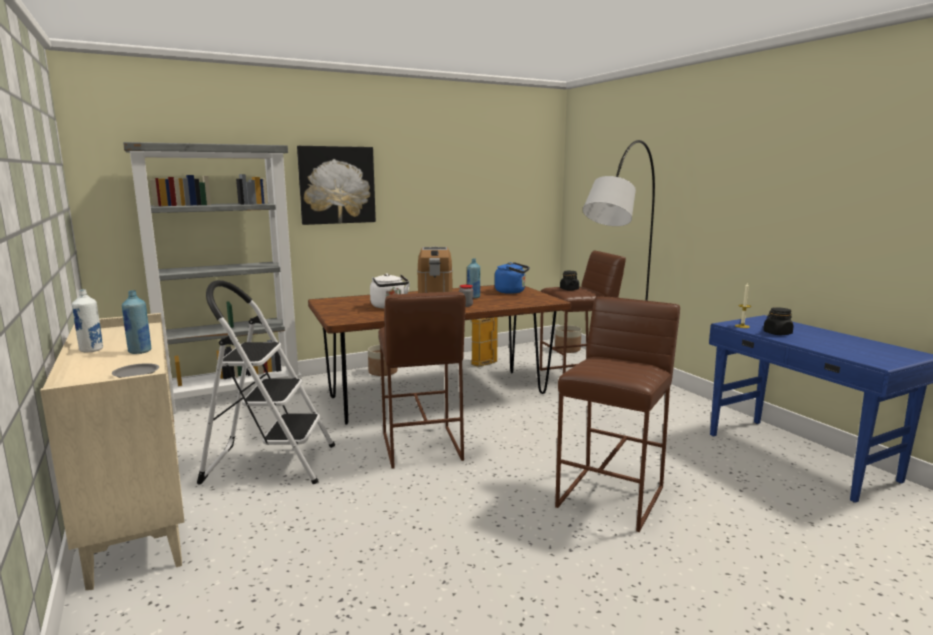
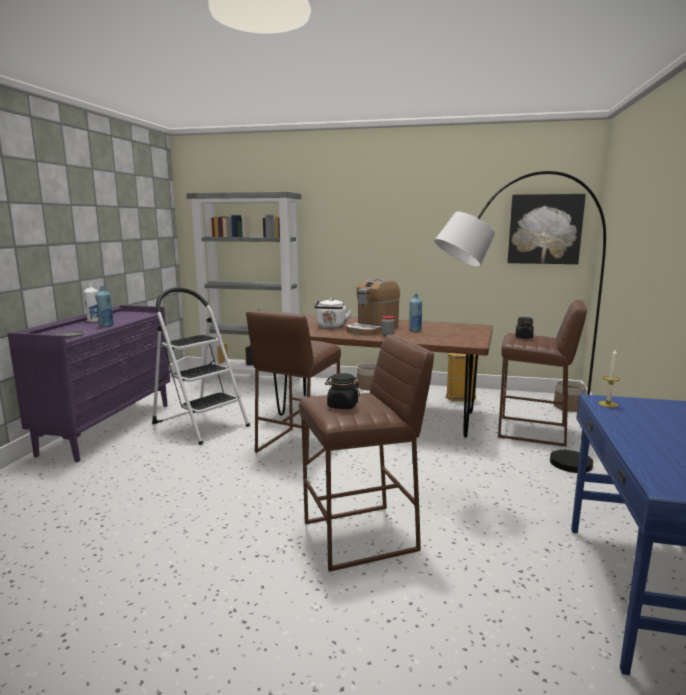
camera: 40 degrees right, 0 degrees up
(138, 511) = (109, 428): beige cabinet -> purple cabinet
(337, 185) = (347, 224): picture -> picture (544, 229)
(512, 292) = (462, 331): blue kettle -> none
(777, 333) = (630, 421): black jar -> black jar (342, 406)

